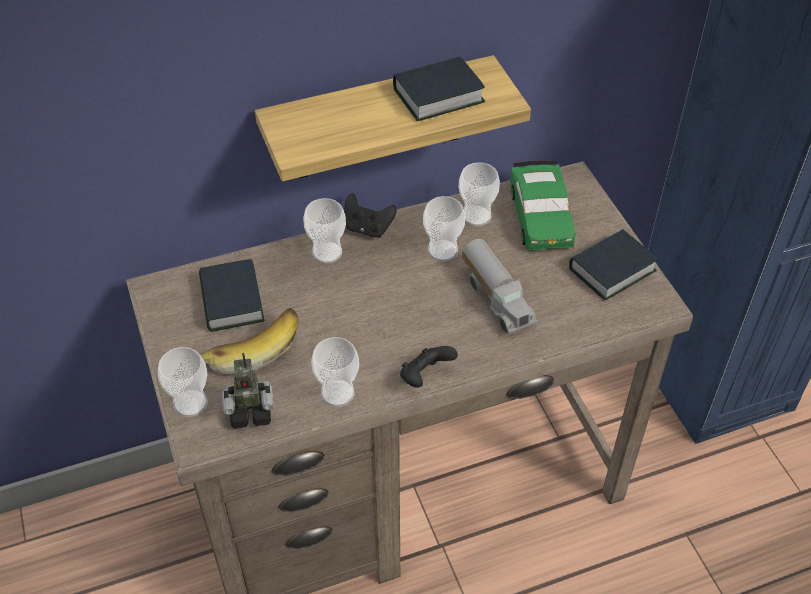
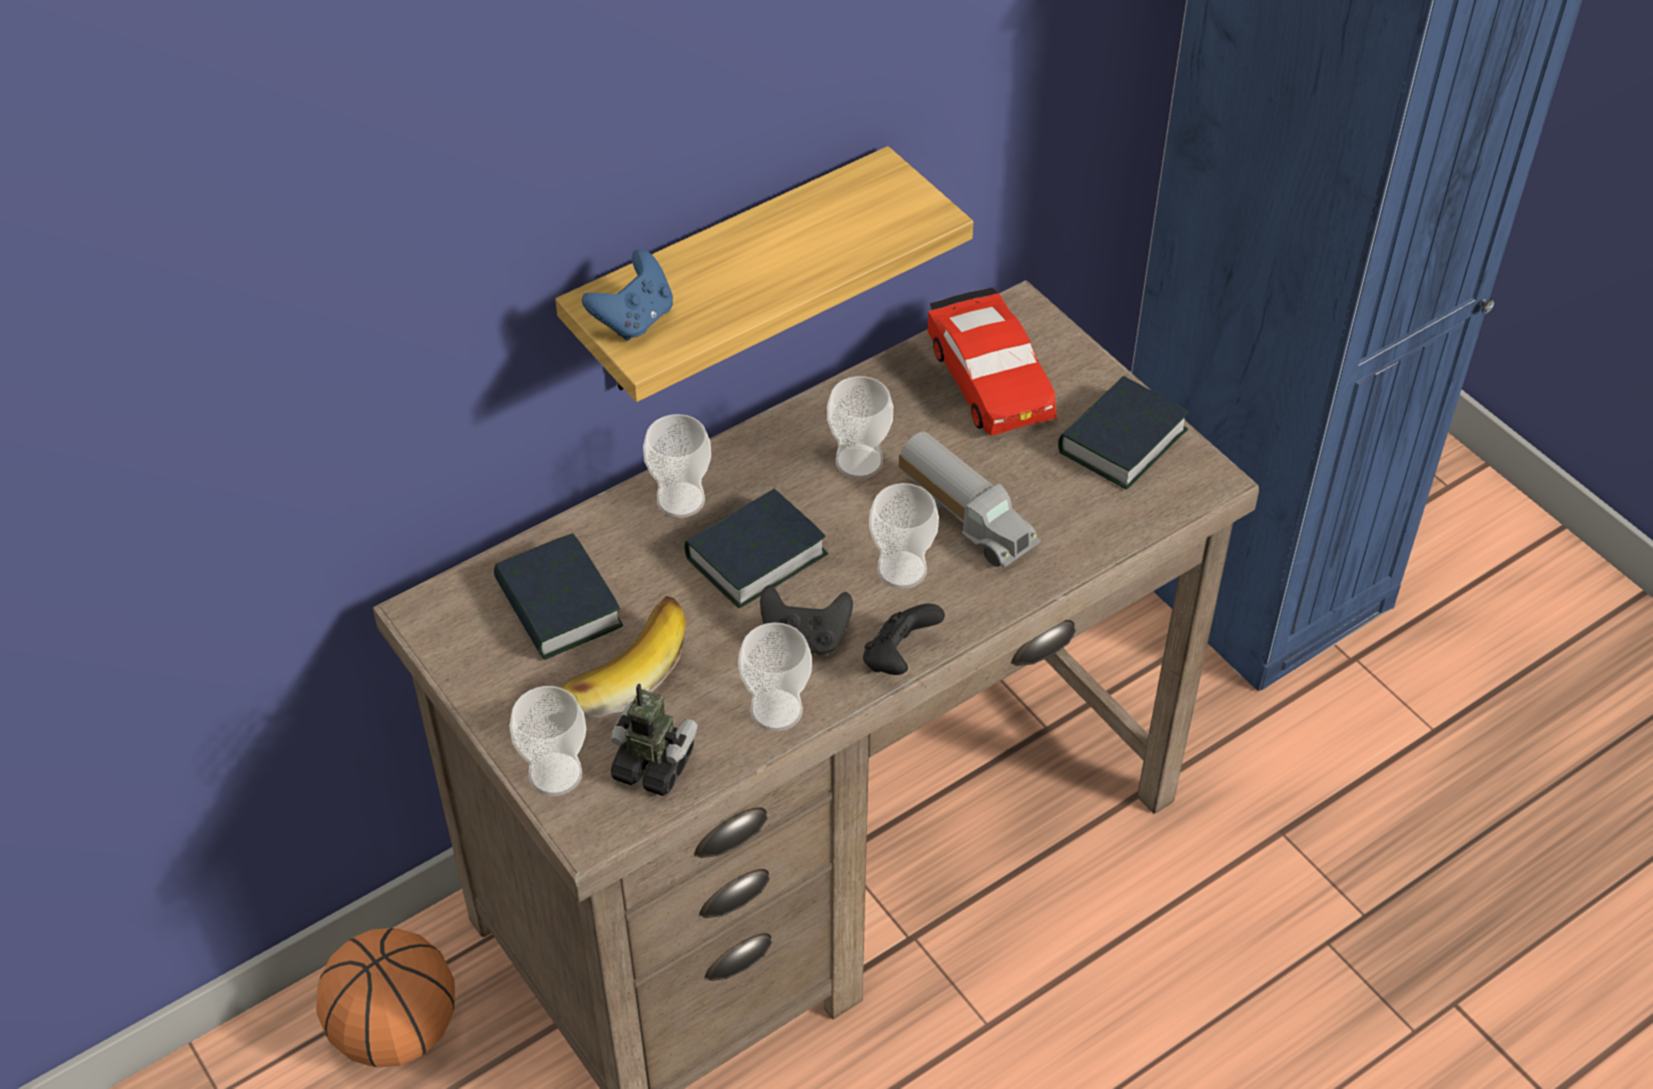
camera: 15 degrees left, 0 degrees up
(132, 528) = (396, 1030): none -> basketball
(250, 411) = (653, 765): toy robot -> toy robot turned 135 degrees counterclockwise
(296, 131) = (634, 319): none -> blue game controller
(368, 228) = (731, 449): black game controller -> black game controller (805, 638)
(438, 96) = (829, 225): book -> book (755, 556)
(476, 216) = (893, 397): cup -> cup (901, 570)
(541, 216) = (990, 379): green toy car -> red toy car

